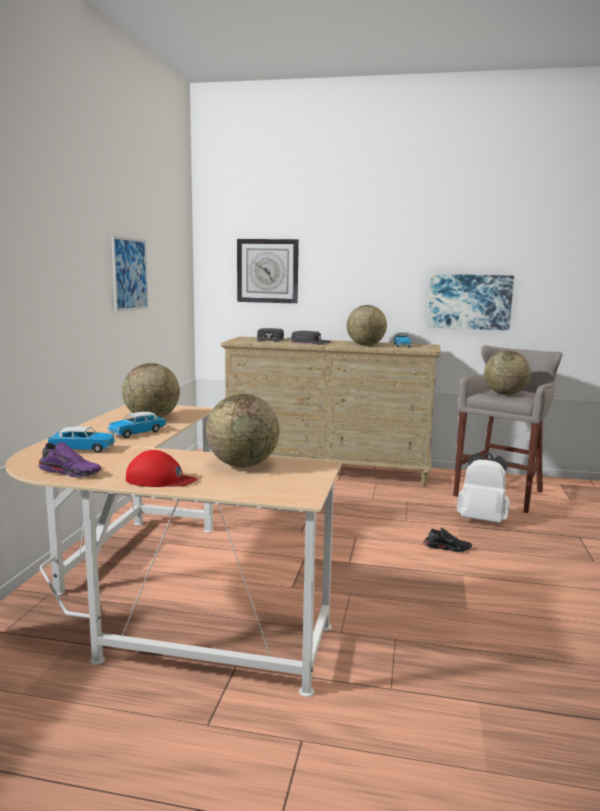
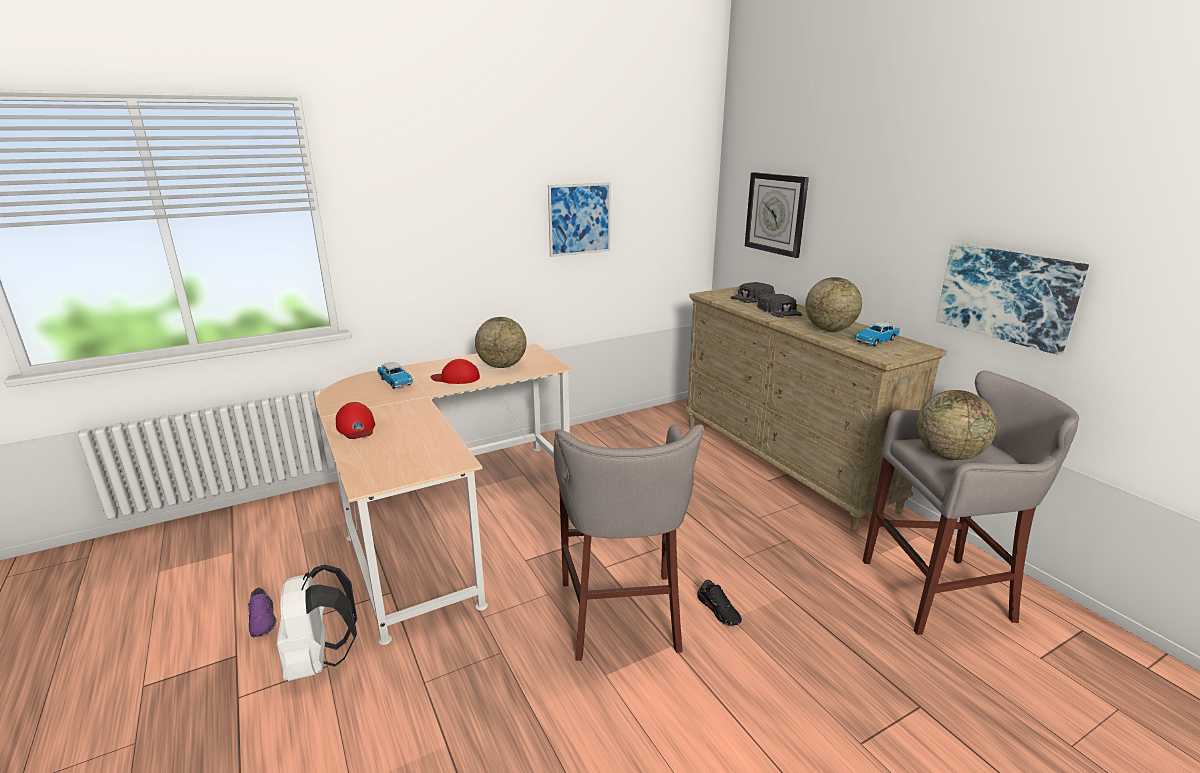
camera: 50 degrees right, 10 degrees up
(71, 472) = (343, 400): purple shoe -> purple shoe (263, 620)
(137, 433) = (456, 378): toy car -> red cap
(243, 465) = (423, 436): globe -> none
(414, 579) = (622, 617): none -> grey stool
(482, 520) = (831, 607): white backpack -> white backpack (319, 661)

